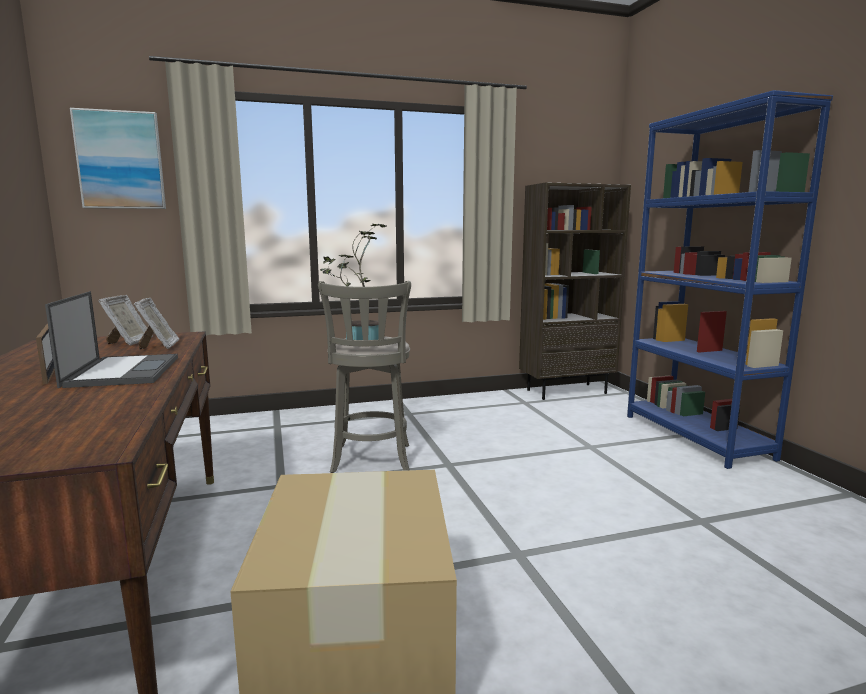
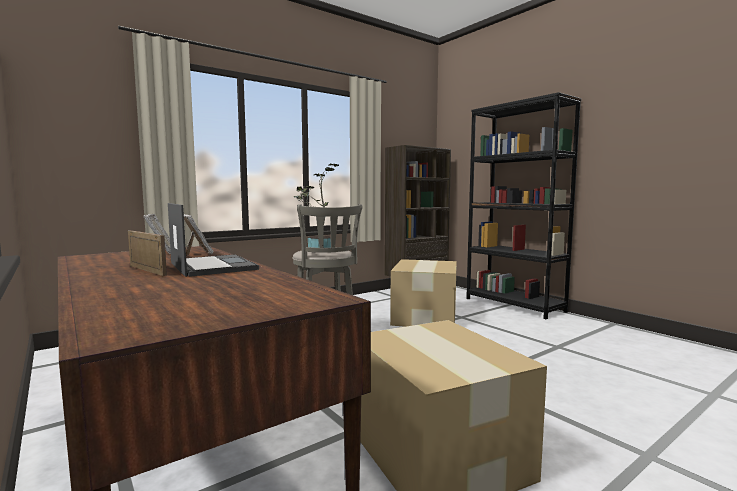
camera: 20 degrees left, 5 degrees down
(120, 160) = (84, 109): picture -> none
(538, 438) = (425, 316): none -> cardboard box
(696, 436) = (514, 305): blue bookcase -> black bookcase

